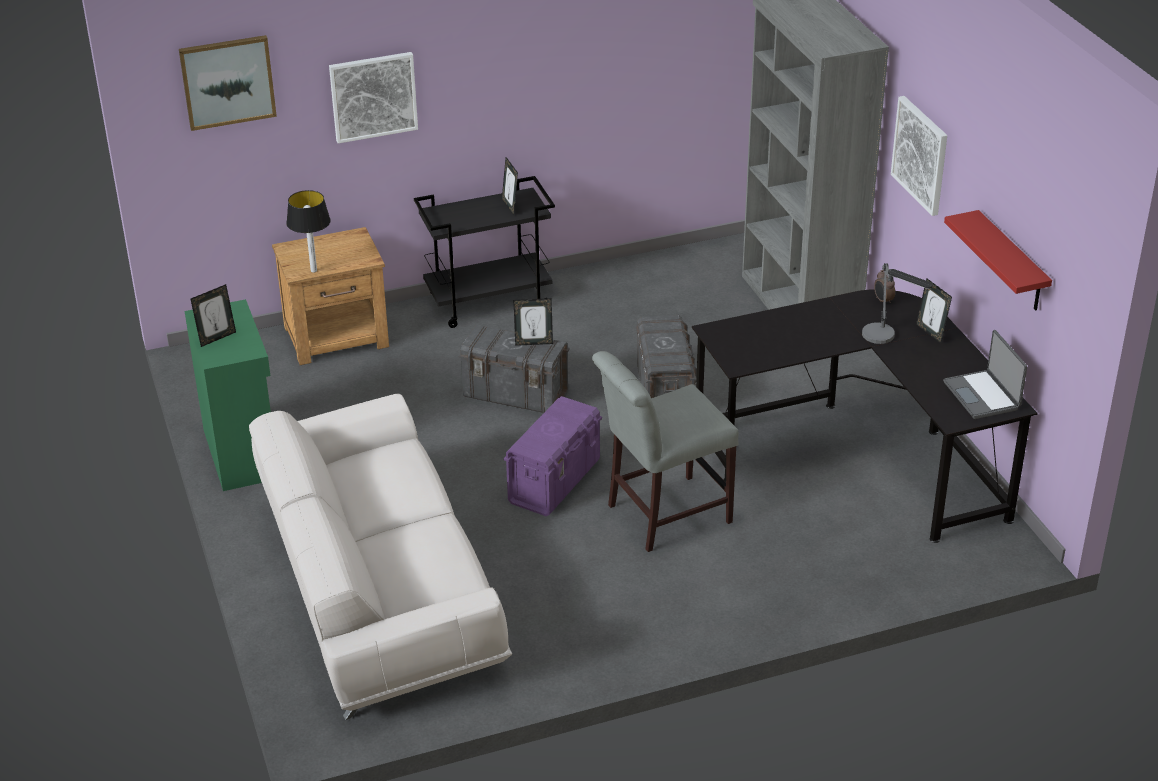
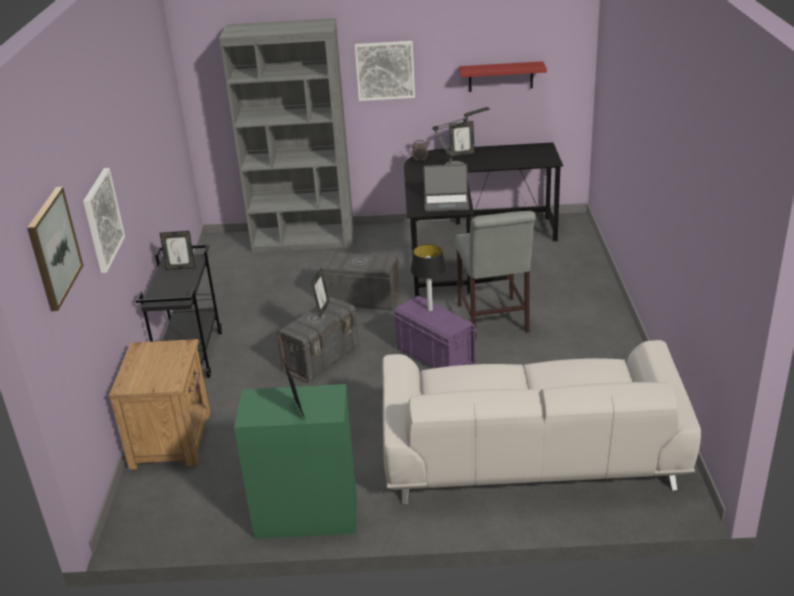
camera: 70 degrees left, 5 degrees down
(314, 270) = (176, 375): table lamp -> table lamp (430, 309)
(982, 395) = (531, 151): laptop -> laptop (446, 203)

